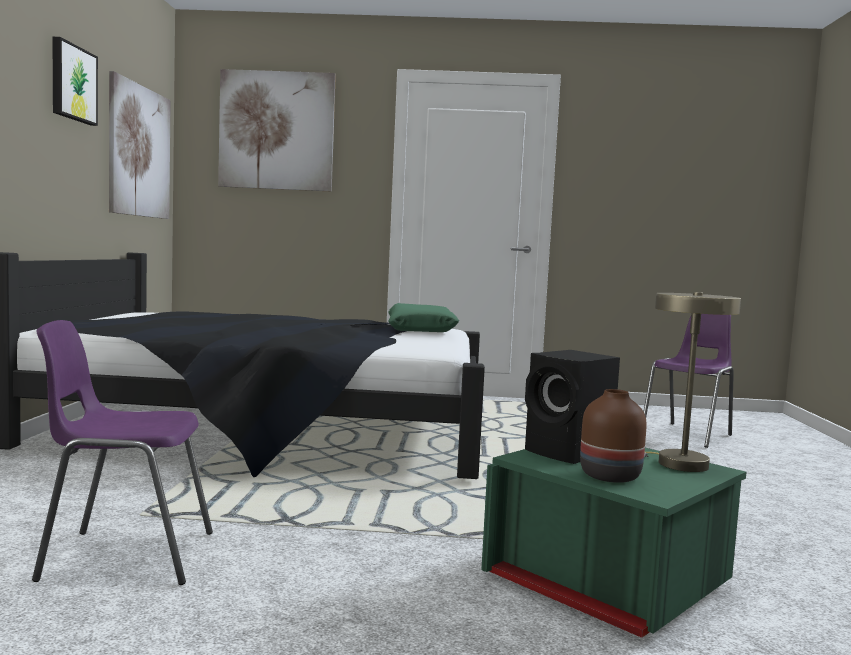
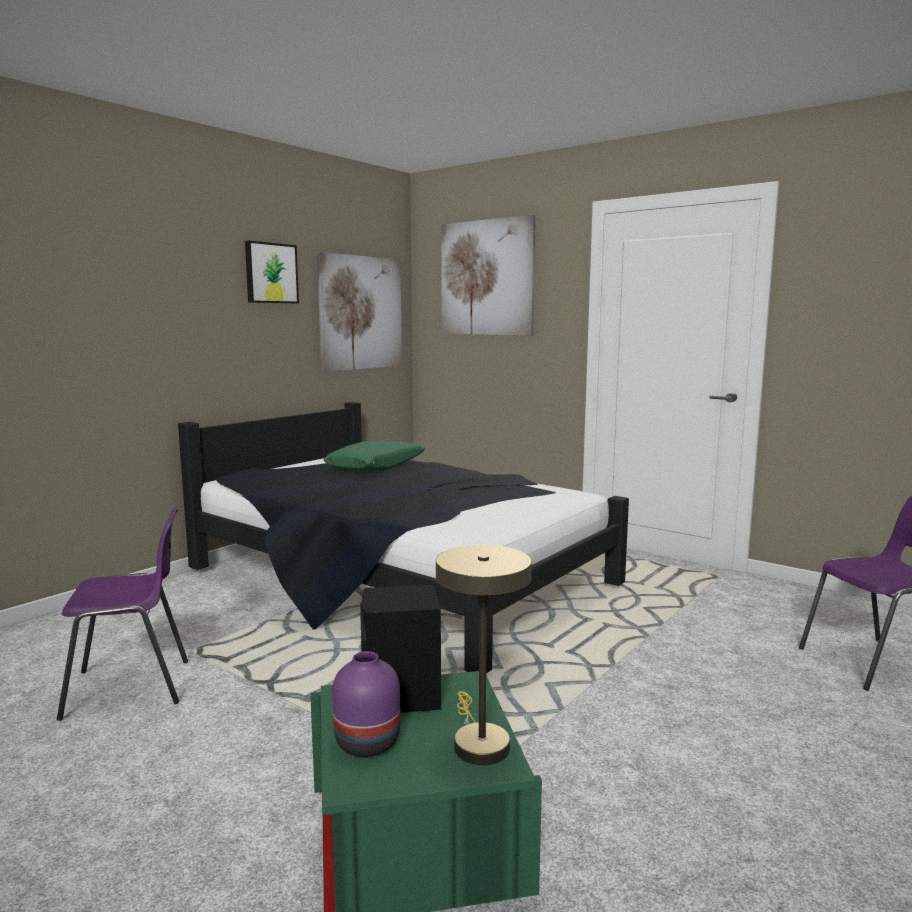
camera: 35 degrees right, 5 degrees up
(125, 556) = (131, 688): purple chair -> purple chair turned 135 degrees clockwise
(421, 330) = (538, 497): green pillow -> green pillow (376, 466)
(611, 476) = (369, 742): brown vase -> purple vase

